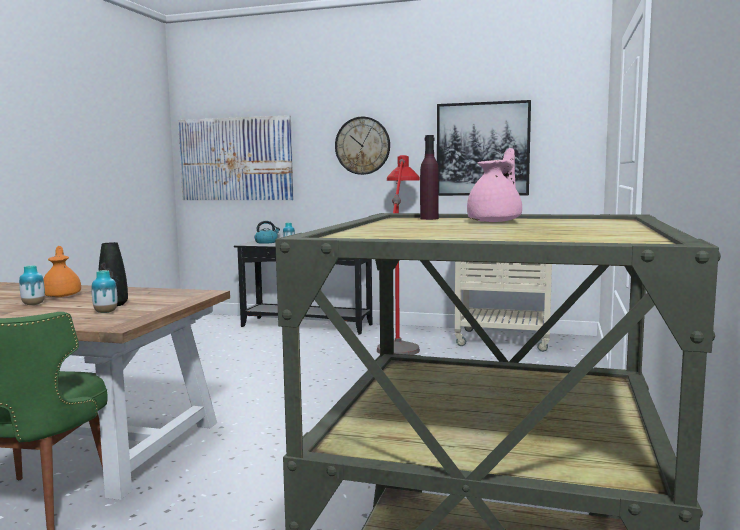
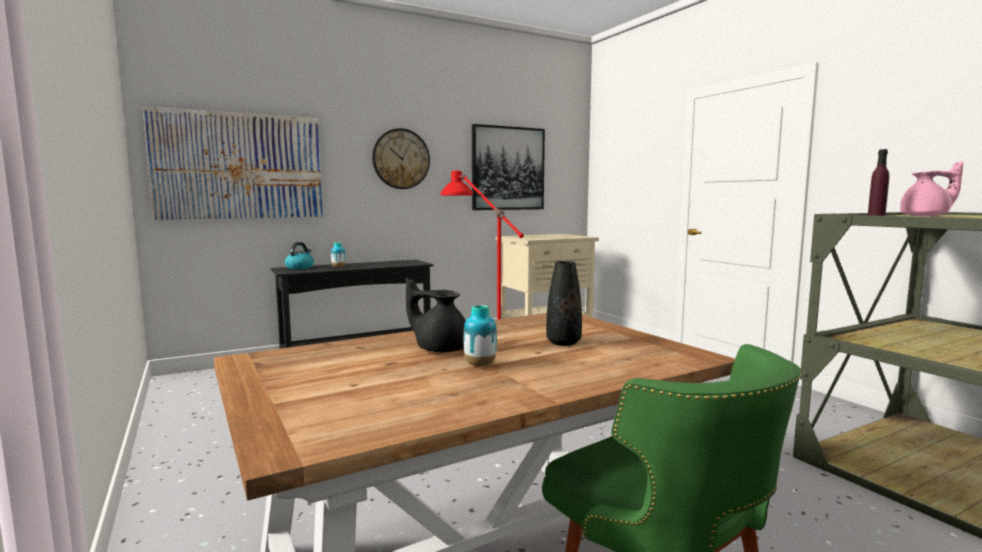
camera: 45 degrees left, 0 degrees up
(63, 295) = (440, 348): orange teapot -> black teapot
(105, 312) = (607, 350): vase -> none
(496, 221) = (927, 216): pink teapot -> pink teapot turned 105 degrees clockwise

